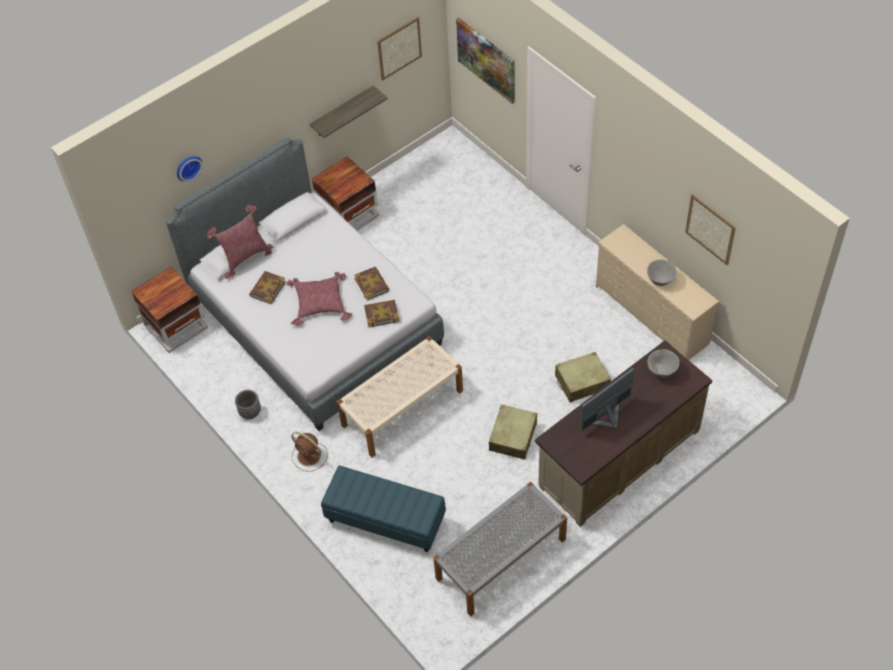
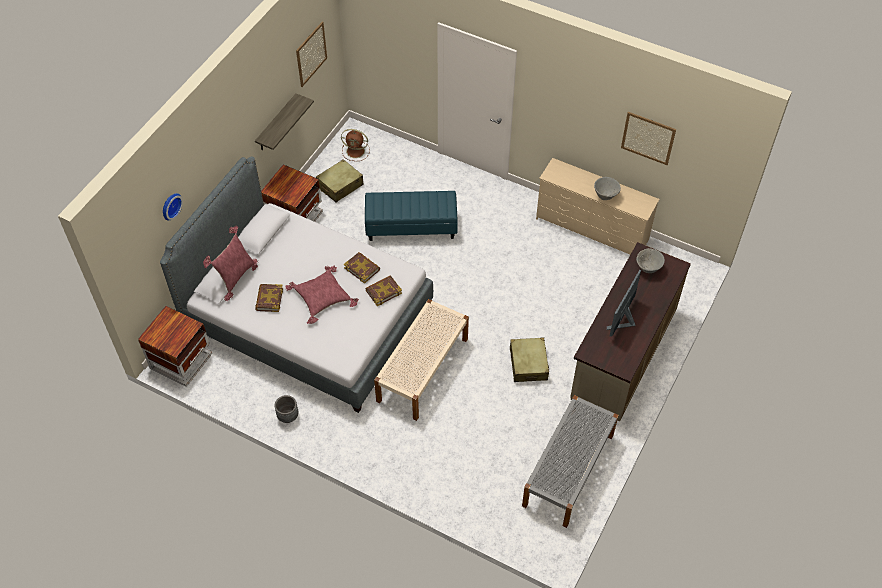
camera: 25 degrees left, 0 degrees up
(310, 456) = (361, 437): brown fan -> brown fan (356, 151)
(385, 521) = (455, 472): blue ottoman -> blue ottoman (411, 228)
(486, 60) = (389, 46): picture -> none
(581, 382) = (562, 301): beige suitcase -> beige suitcase (340, 186)

